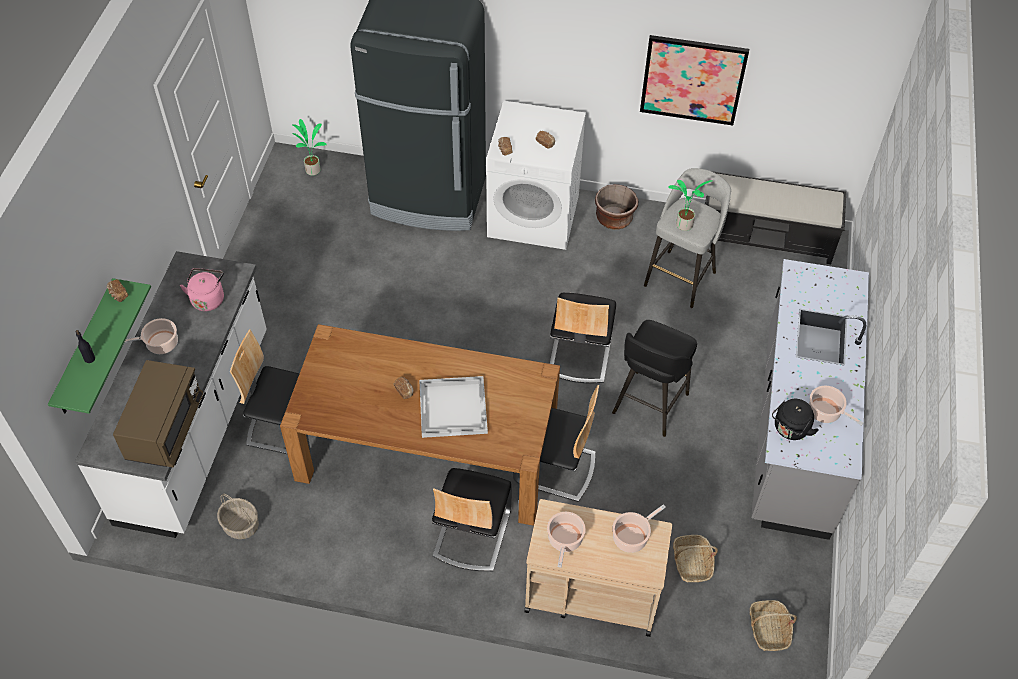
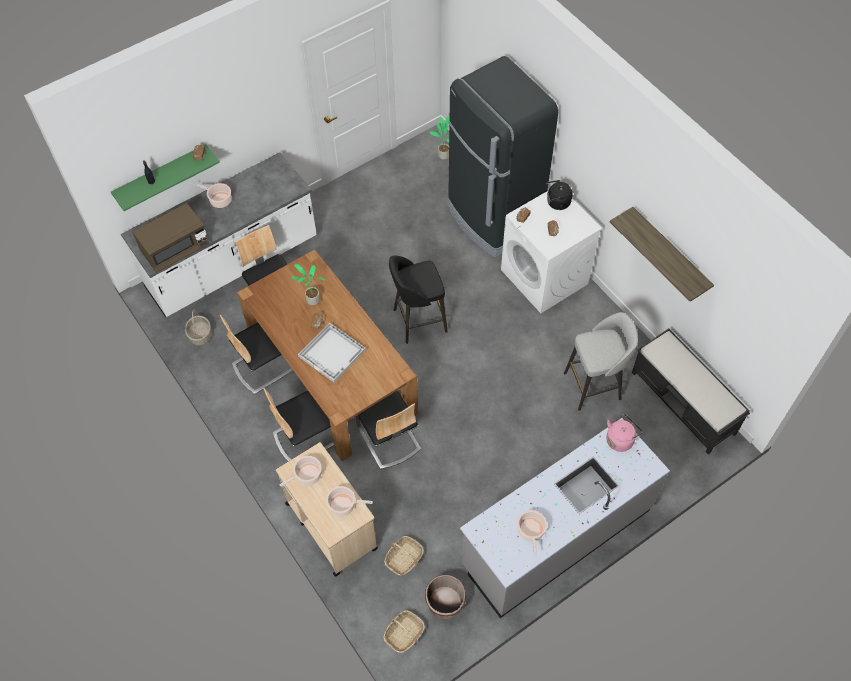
camera: 45 degrees right, 5 degrees up
(208, 298) = (267, 191): pink kettle -> pink kettle (620, 439)
(579, 353) = (477, 383): chair -> chair (263, 366)
(614, 219) = (593, 316): brown planter -> brown planter (445, 603)
(649, 405) = (483, 448): black stool -> black stool (418, 321)
(683, 226) = (591, 348): potted plant -> potted plant (312, 300)
(692, 80) = (670, 252): picture -> shelf
(790, 429) = (496, 523): black kettle -> black kettle (556, 203)

